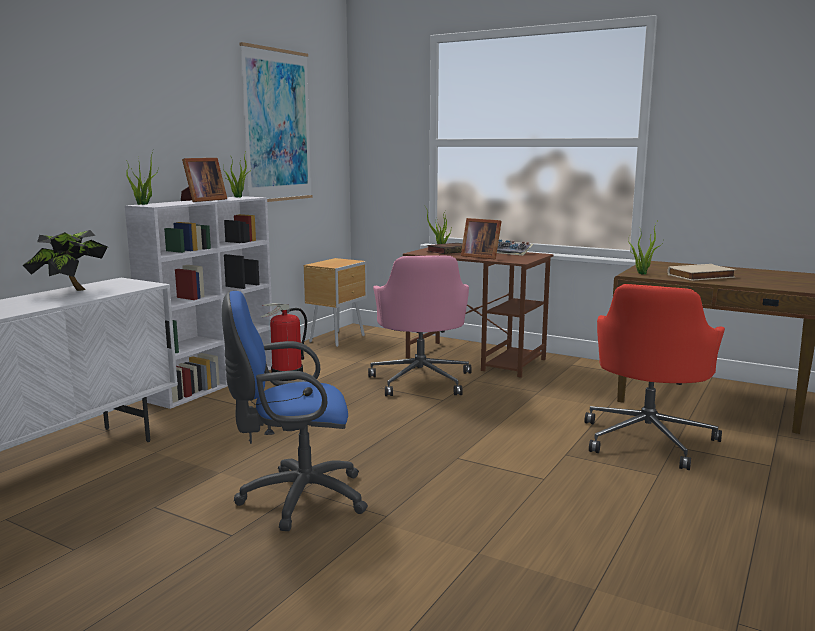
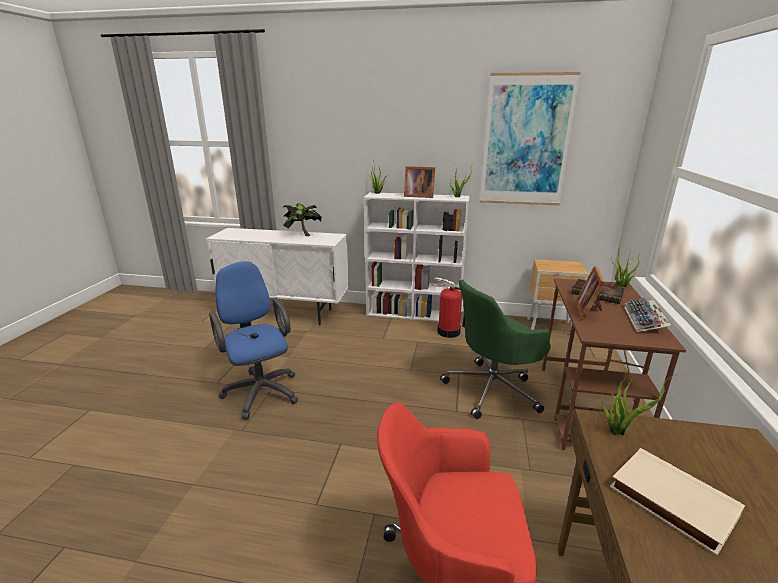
camera: 70 degrees right, 10 degrees up
(421, 380) = (493, 389): pink office chair -> green office chair

